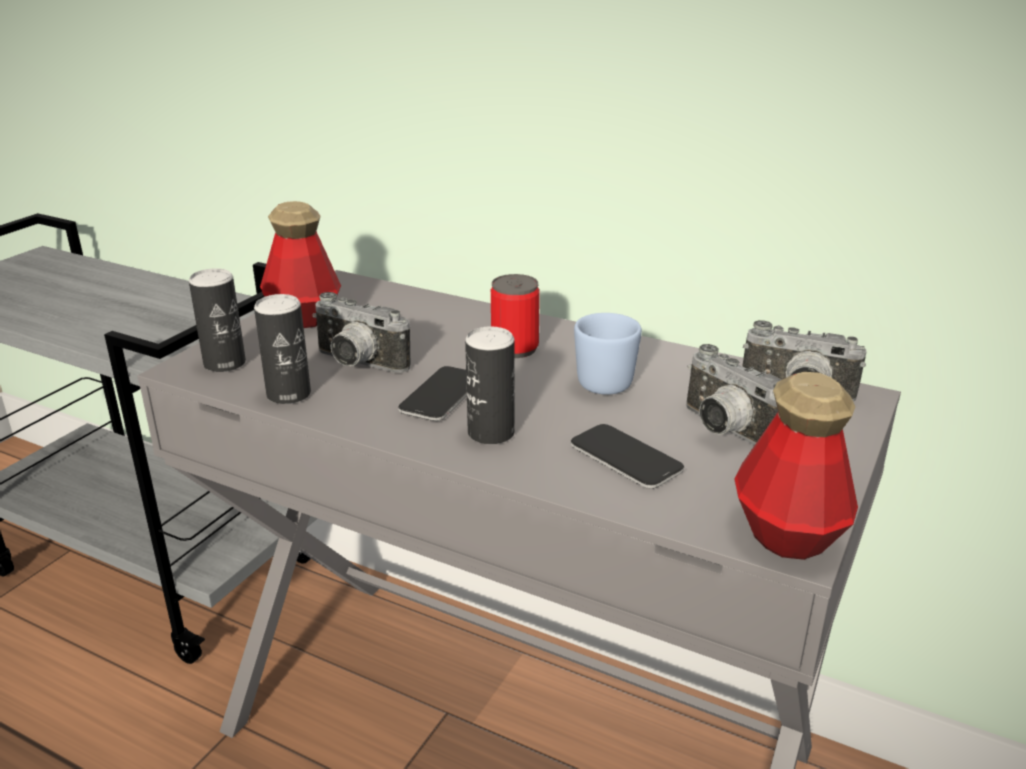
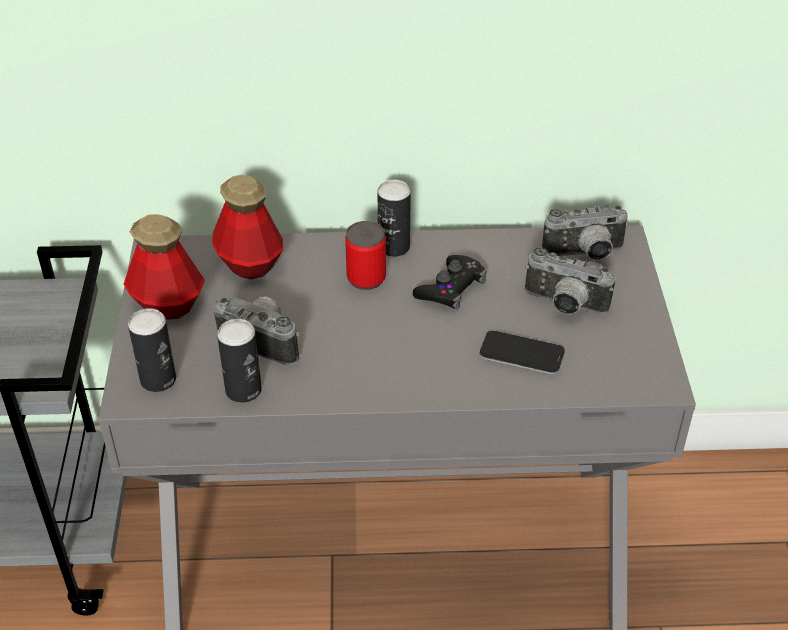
camera: 30 degrees left, 15 degrees up
(356, 364) = (264, 340): camera -> camera turned 150 degrees counterclockwise
(441, 395) = (356, 346): phone -> none
(491, 433) = (420, 367): can -> can (394, 247)
(599, 380) = (450, 288): blue mug -> black game controller
(787, 534) = (651, 375): bottle -> bottle (250, 264)

